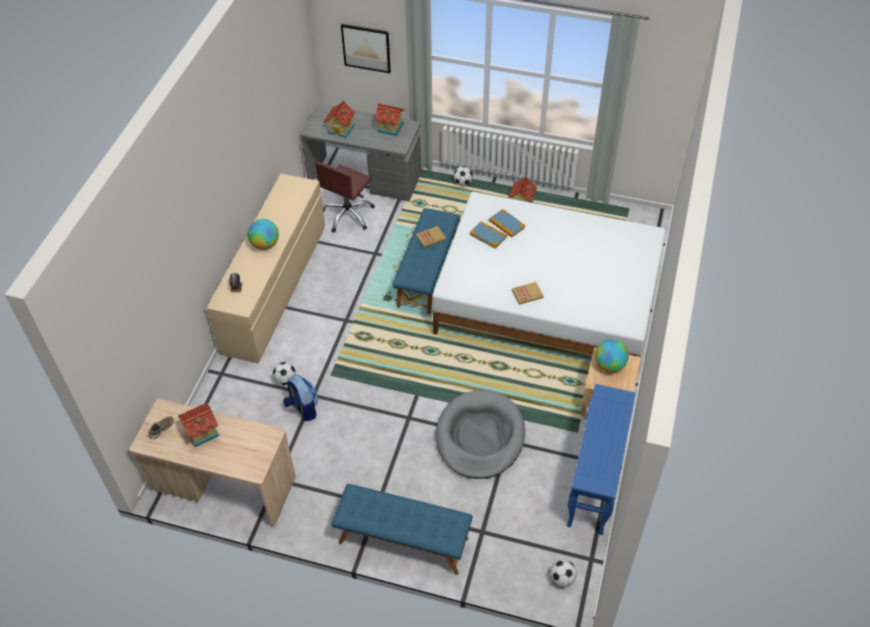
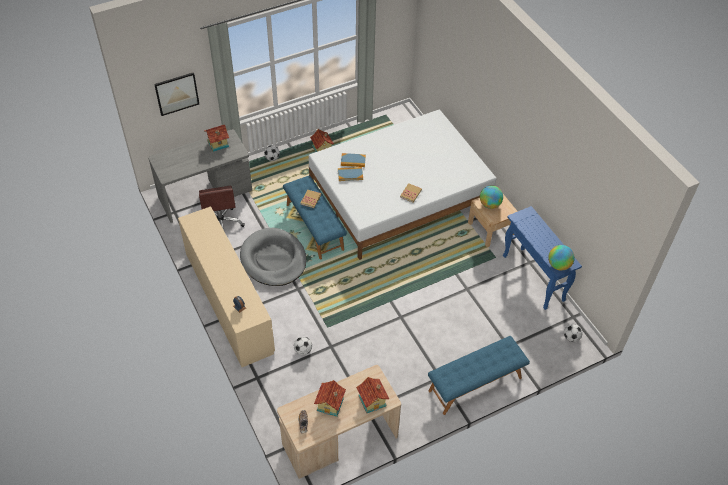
camera: 45 degrees left, 0 degrees up
(265, 244) = (225, 268): globe -> globe (558, 265)
(303, 409) = (334, 359): backpack -> none
(341, 129) = (186, 163): toy house -> toy house (373, 400)
(480, 437) = (450, 298): grey dog bed -> grey dog bed (273, 259)

